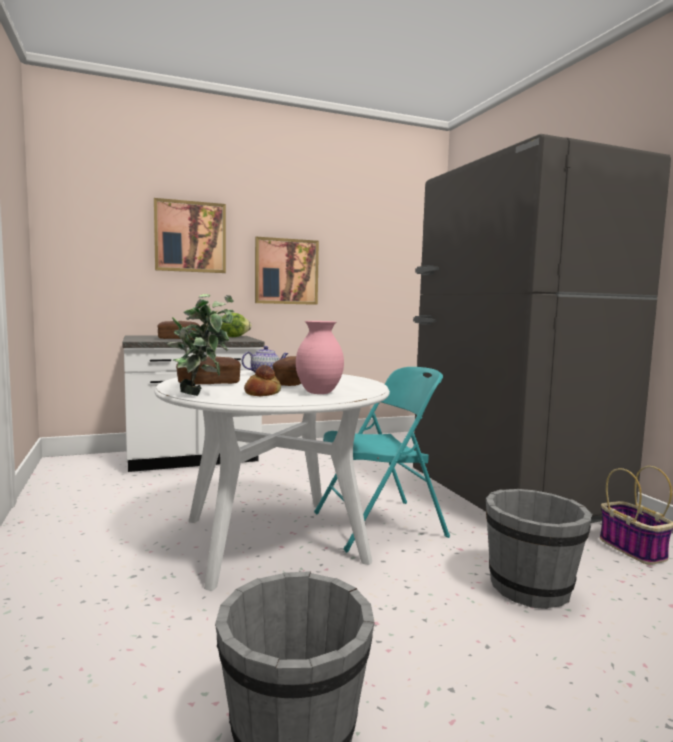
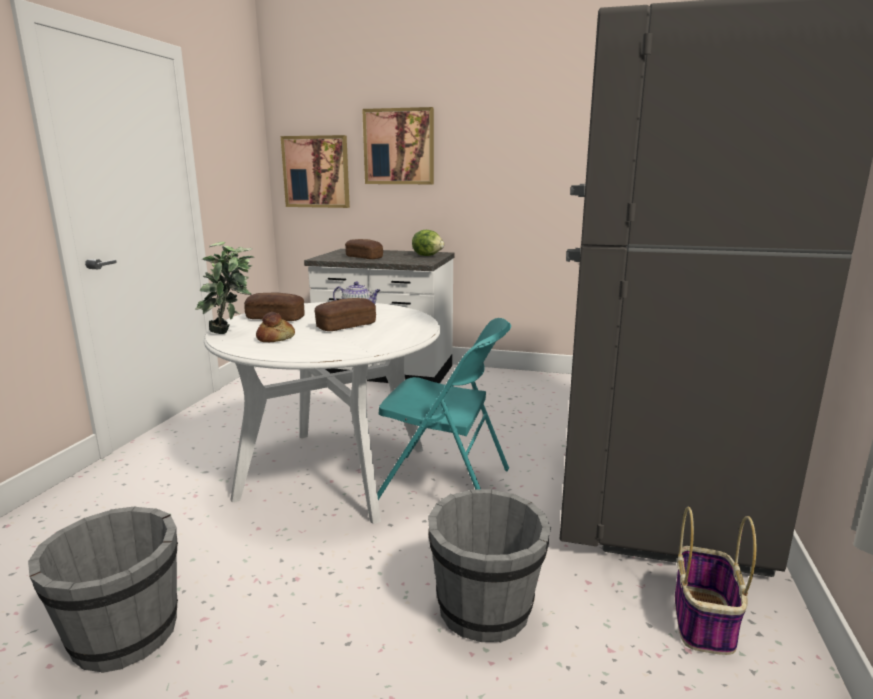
camera: 35 degrees right, 10 degrees up
(286, 271) = (501, 179): picture -> picture (316, 172)
(319, 393) = (322, 345): pink vase -> none

